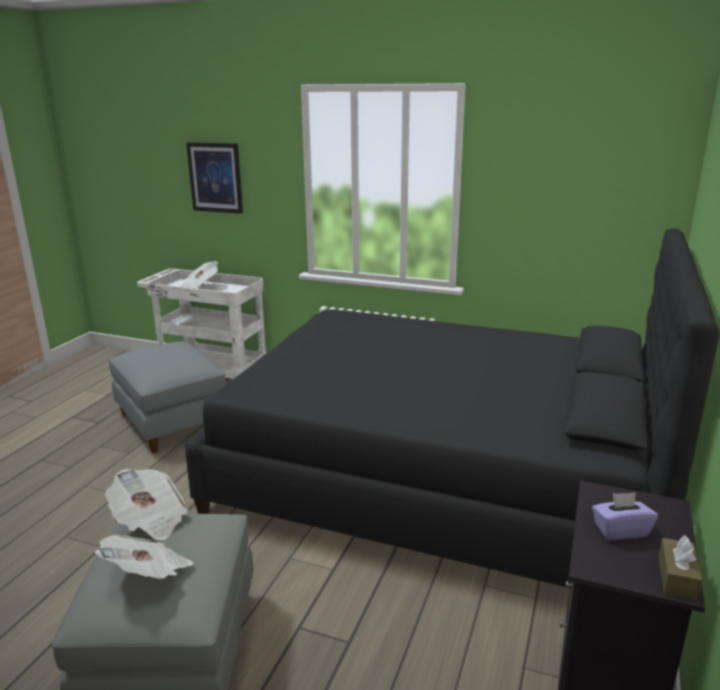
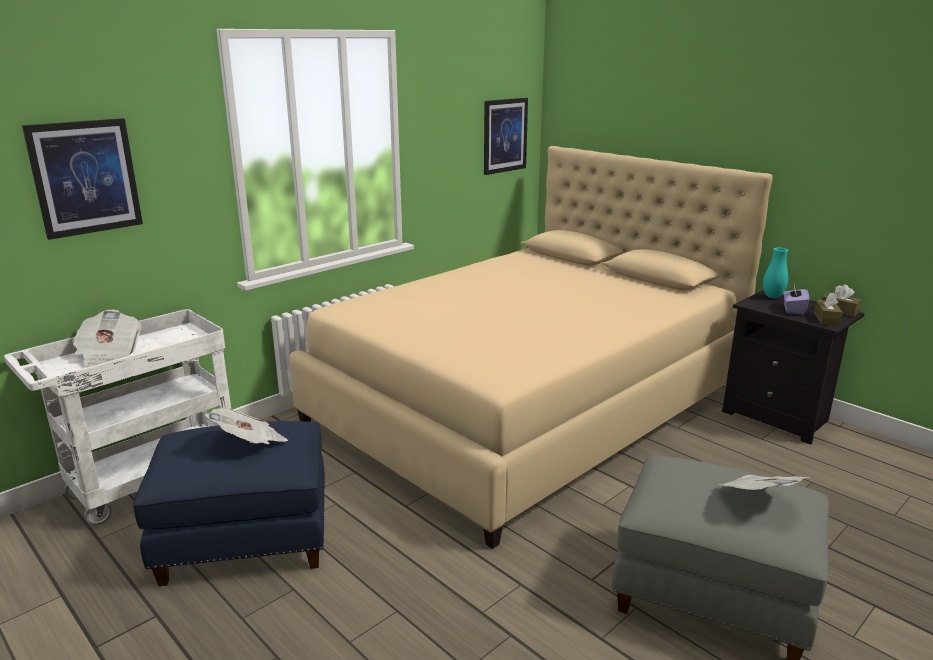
camera: 65 degrees left, 0 degrees up
(150, 520) = (667, 491): newspaper -> newspaper (250, 443)
(173, 421) = (247, 538): grey ottoman -> blue ottoman
(439, 478) = (529, 405): black bed -> beige bed
(615, 564) = (826, 319): none -> brown tissue box
(618, 205) = (504, 135): none -> picture
(657, 509) = (772, 297): none -> turquoise vase

